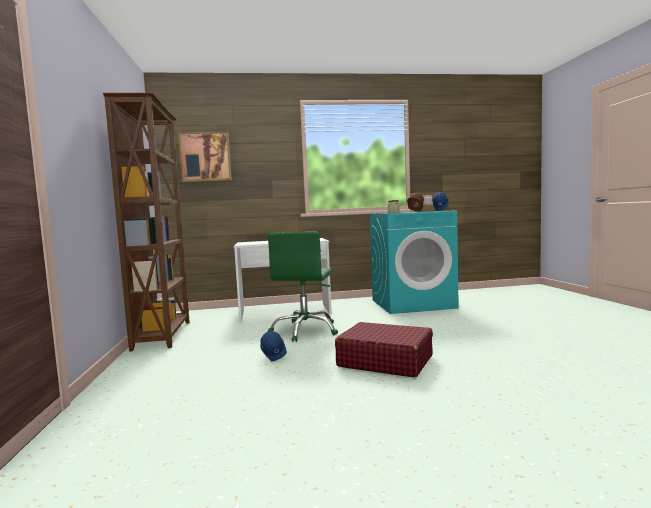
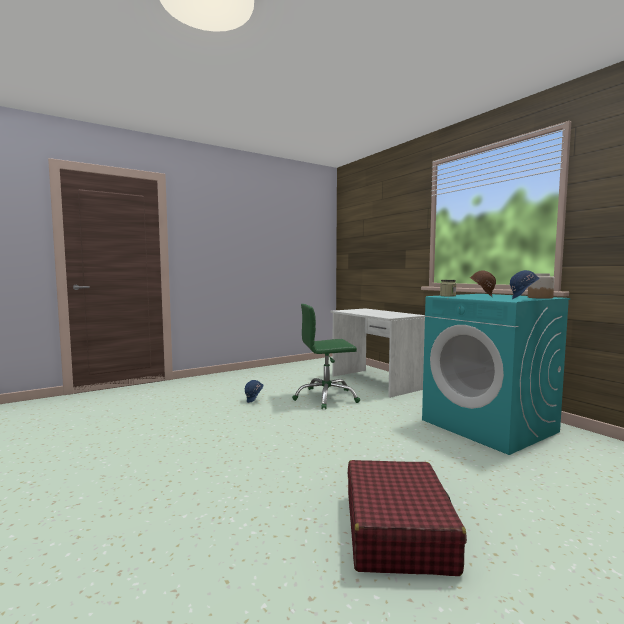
camera: 65 degrees right, 0 degrees up
(164, 335) = (284, 367): brown bookcase -> none
(205, 156) = (363, 230): picture -> none
(385, 361) = (263, 436): red suitcase -> red suitcase (397, 530)

